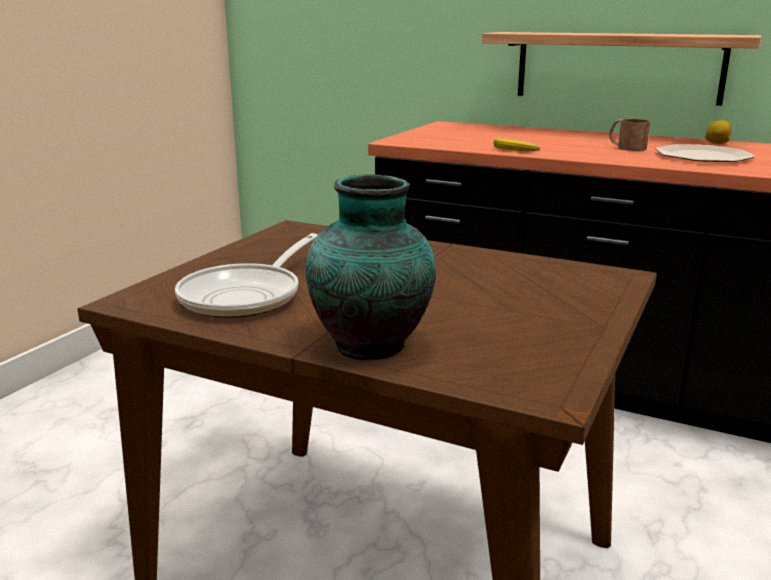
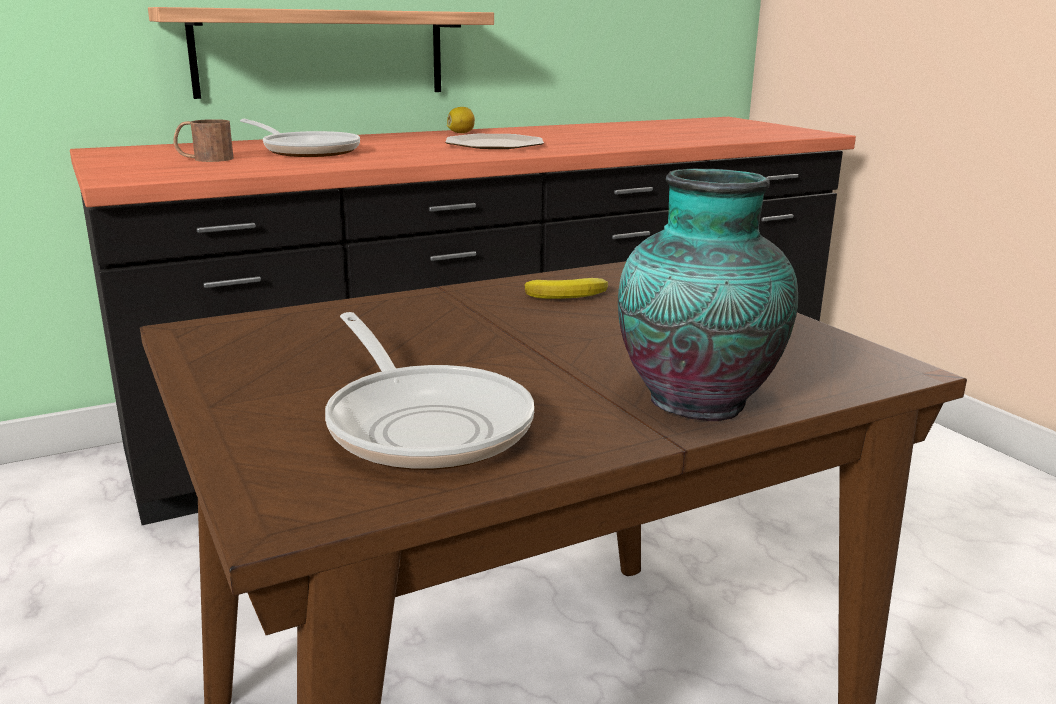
camera: 55 degrees left, 0 degrees up
(514, 150) = (311, 165): banana -> banana (570, 295)
(549, 140) = (307, 151): none -> frying pan
(625, 147) = (405, 146): brown mug -> brown mug (204, 159)

